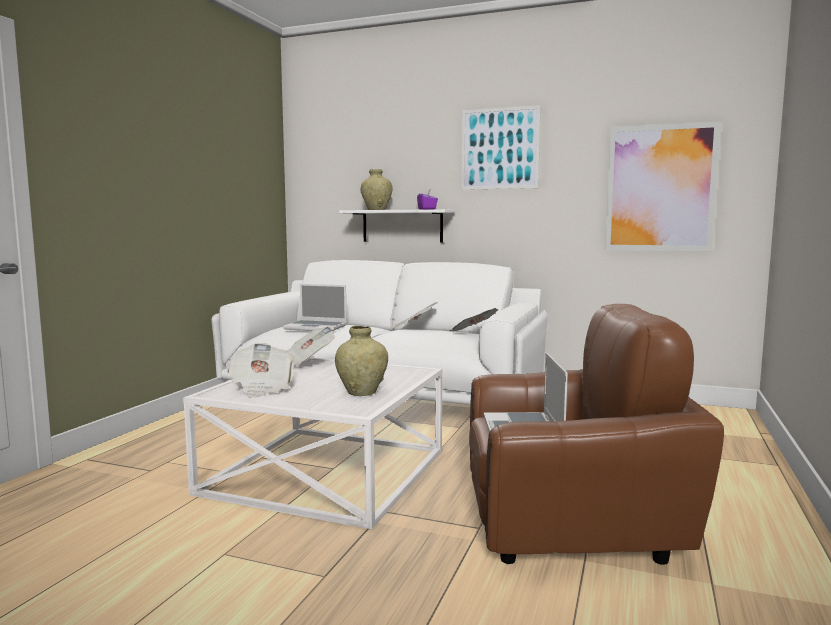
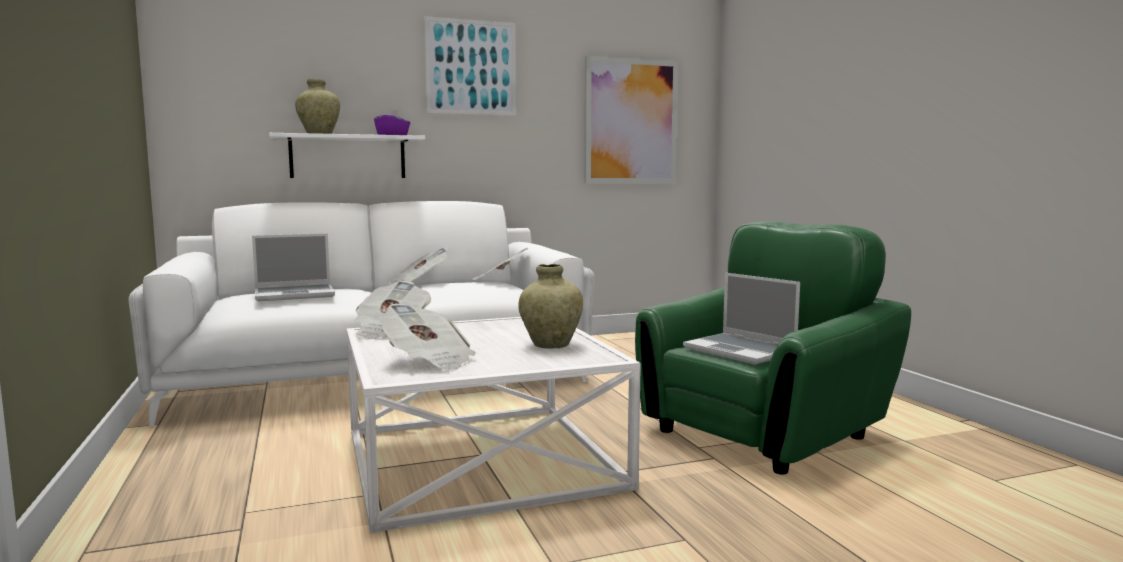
camera: 40 degrees left, 0 degrees up
(571, 523) = (763, 433): brown armchair -> green armchair

